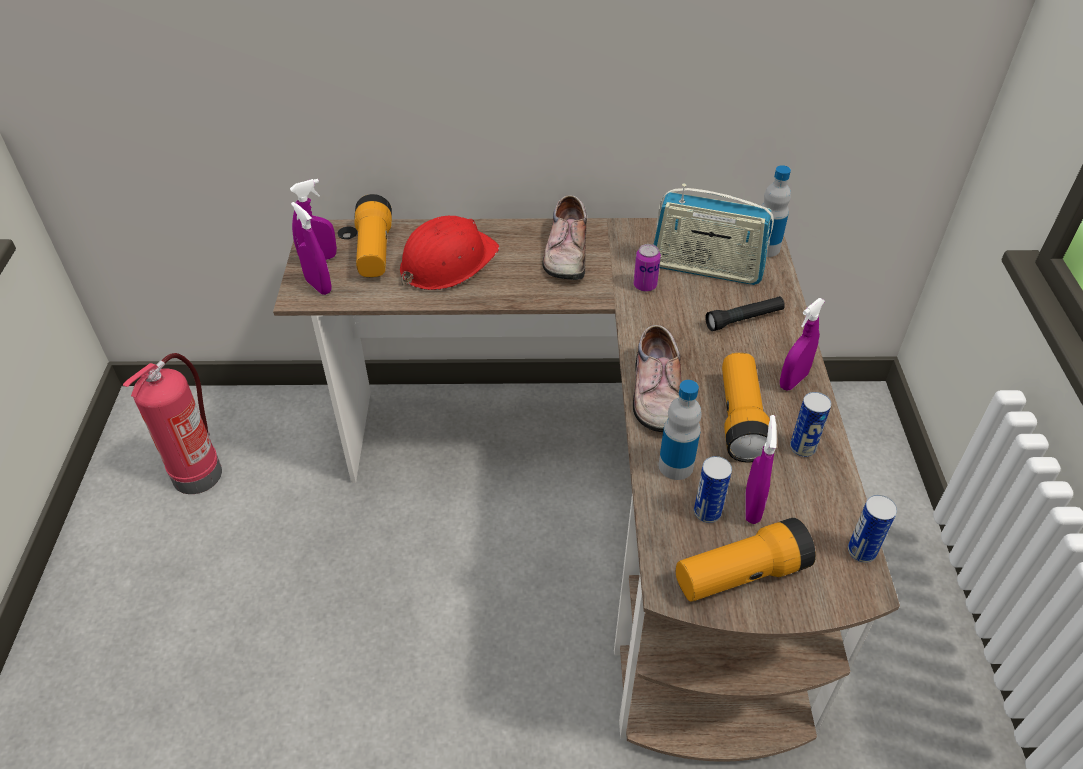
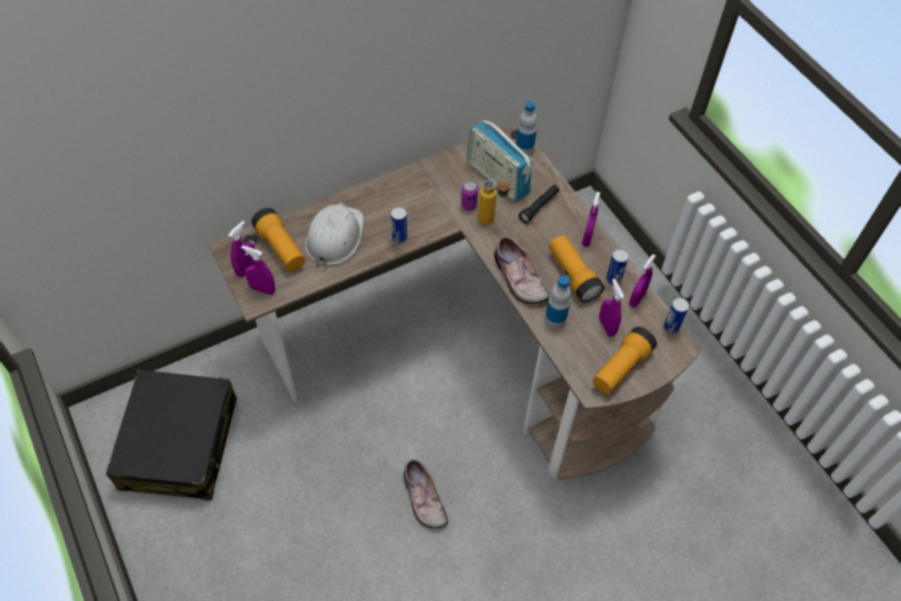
camera: 30 degrees left, 10 degrees up
(198, 472) = (180, 443): fire extinguisher -> black suitcase
(447, 262) = (334, 237): red hard hat -> white hard hat
(564, 252) = (404, 199): shoe -> shoe (422, 499)
(665, 313) = (492, 221): none -> bottle
(706, 268) = (497, 178): radio -> radio turned 60 degrees clockwise
(707, 512) = (586, 340): can -> can (399, 238)
(825, 488) = (637, 299): none -> purple spray bottle

